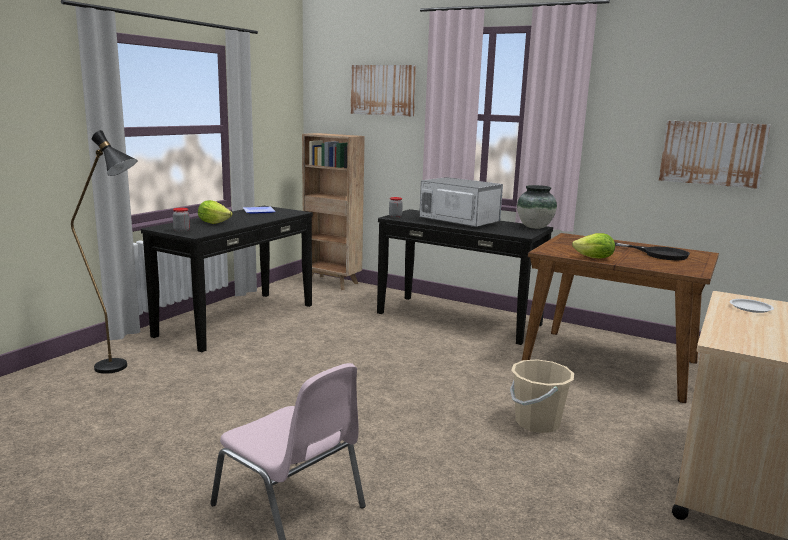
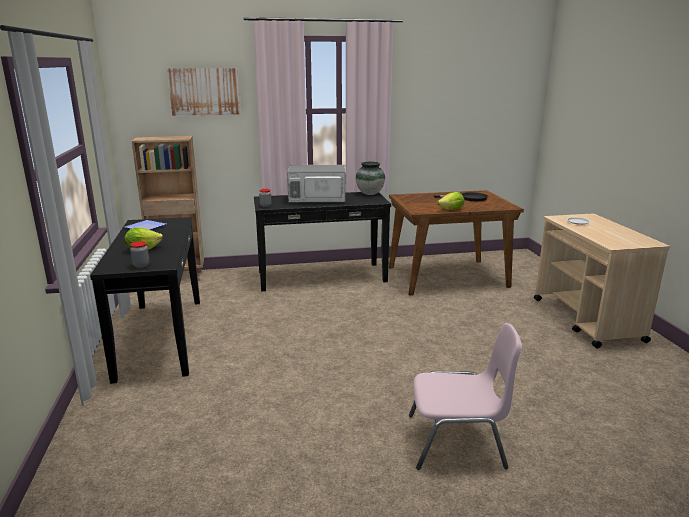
camera: 40 degrees left, 5 degrees up
(120, 369) = (144, 421): black floor lamp -> none
(537, 423) = (475, 327): beige bucket -> none
(712, 153) = (468, 126): picture -> none

